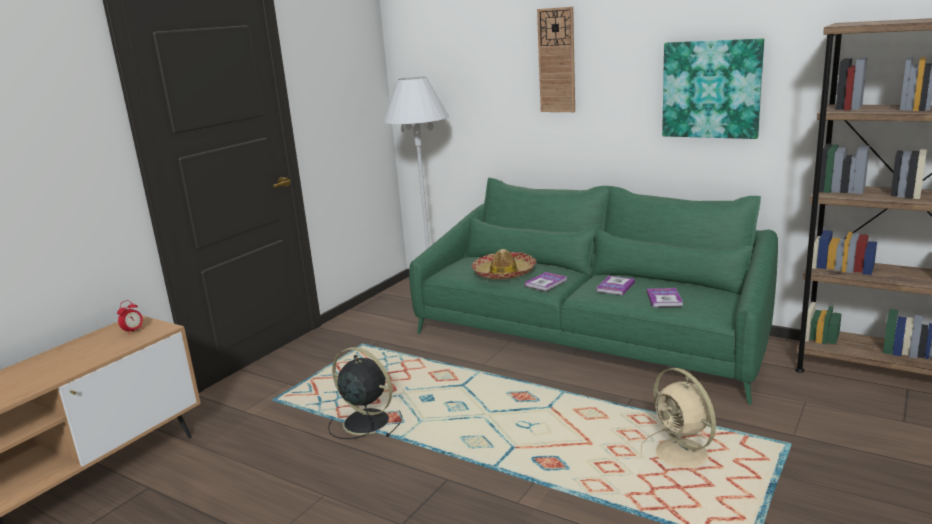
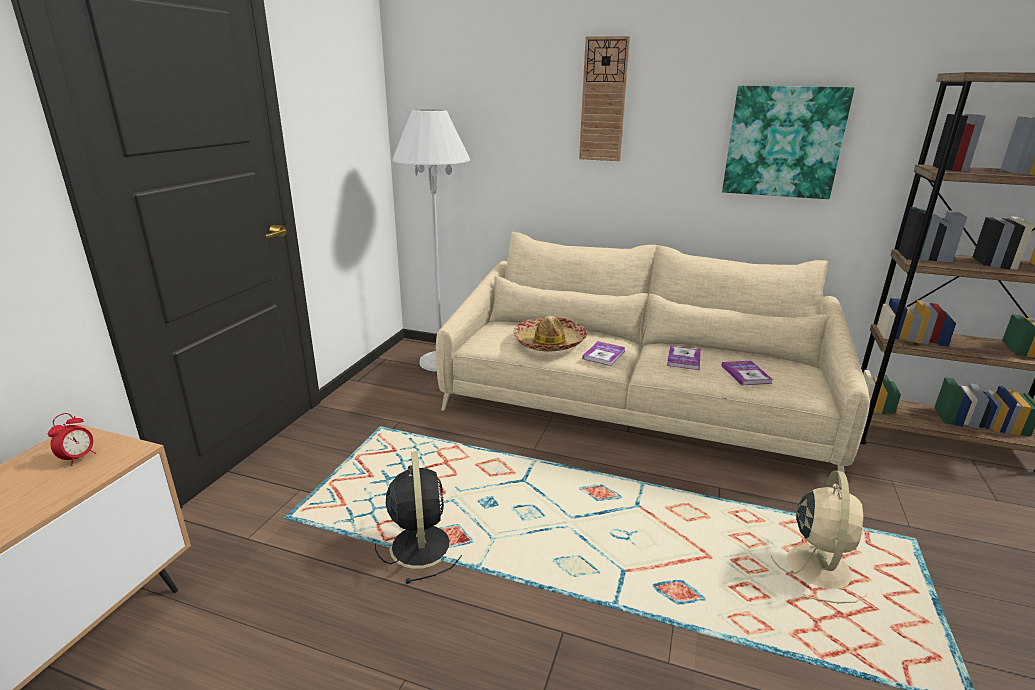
camera: 15 degrees left, 5 degrees up
(365, 421) = (420, 543): black fan -> black fan turned 60 degrees clockwise
(589, 338) = (634, 409): green sofa -> beige sofa
(683, 455) = (818, 565): beige fan -> beige fan turned 120 degrees counterclockwise

